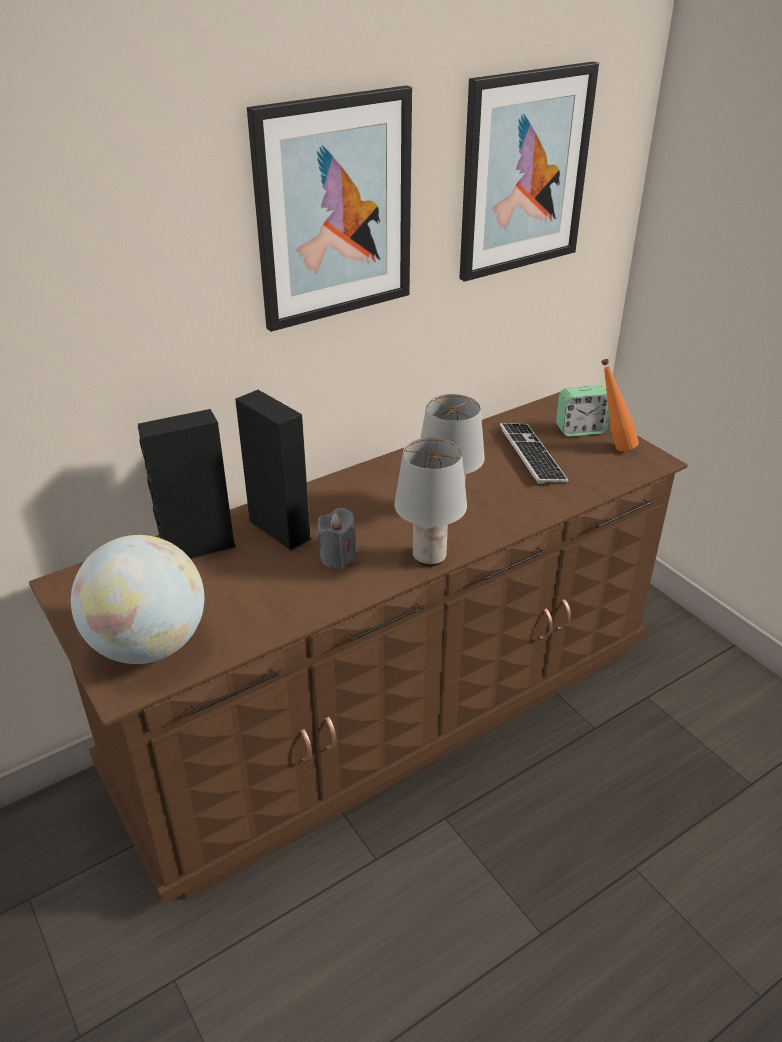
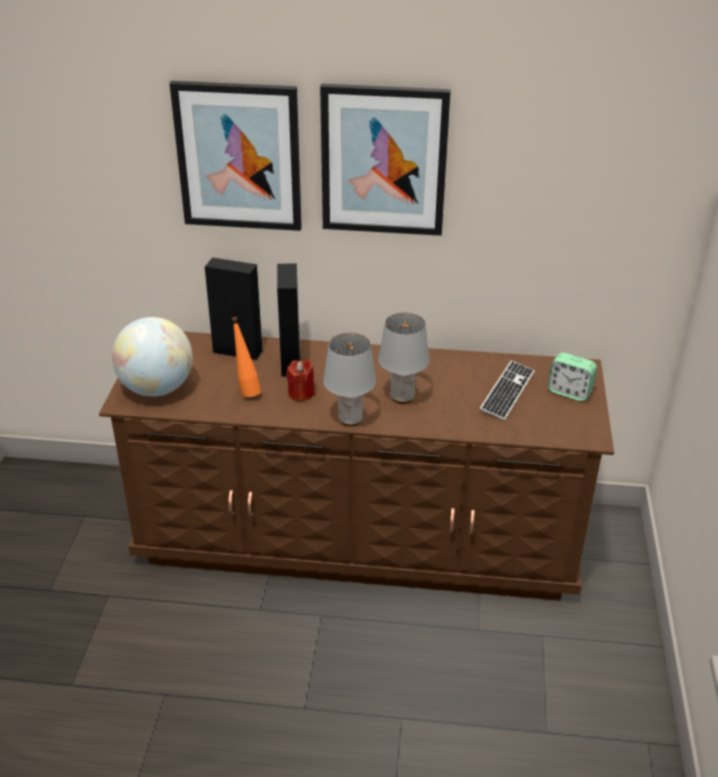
camera: 40 degrees right, 0 degrees up
(338, 557) = (301, 393): grey candle -> red candle
(524, 172) = (565, 171): picture -> picture (239, 156)
(612, 446) = (575, 413): orange bottle -> orange bottle (247, 390)

